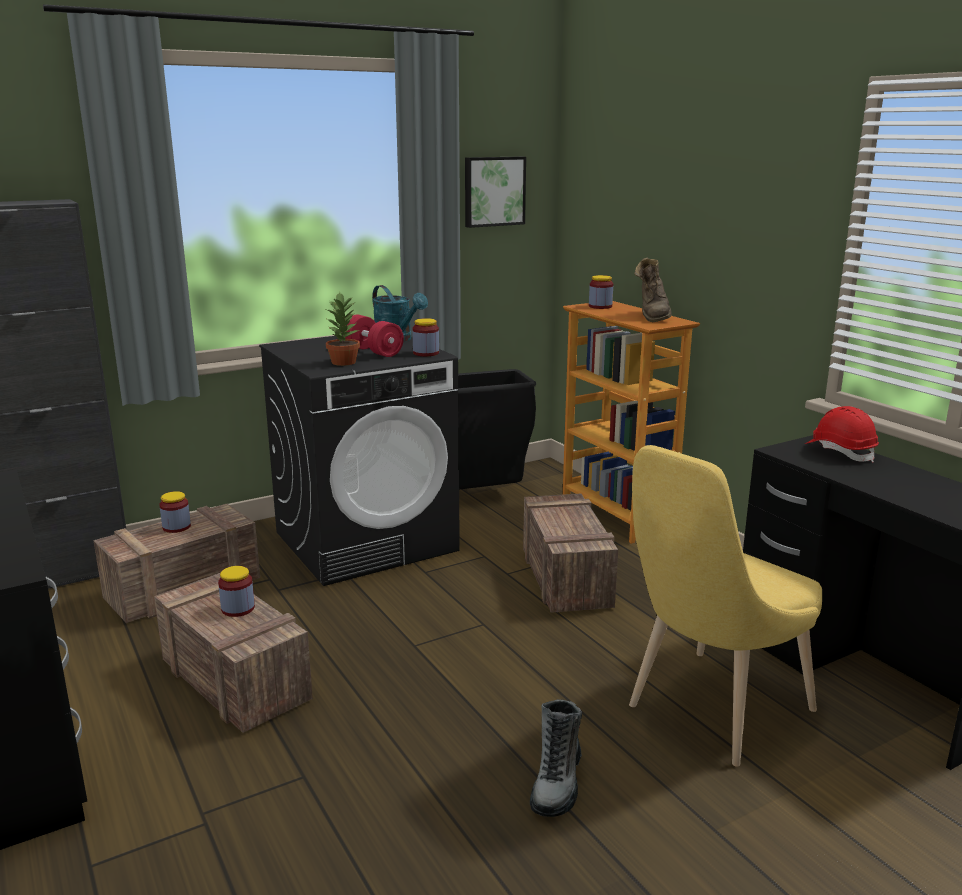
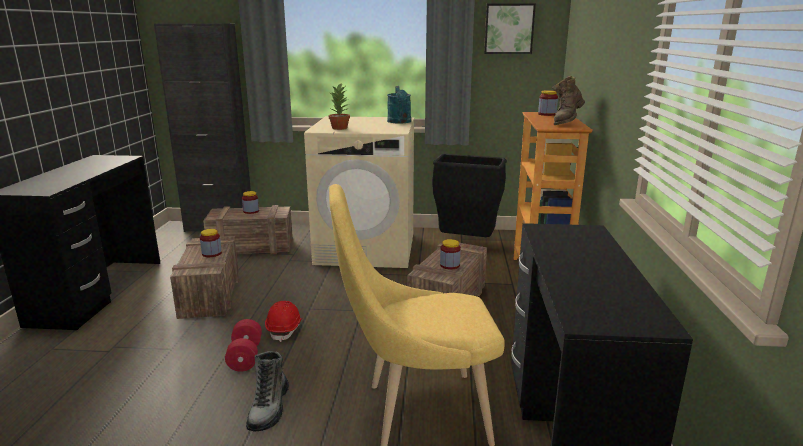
camera: 35 degrees right, 0 degrees up
(366, 541) = (366, 249): black washing machine -> beige washing machine
(373, 351) = (370, 125): red dumbbell -> red dumbbell (245, 356)
(426, 353) = (395, 130): jar -> jar (449, 265)
(557, 783) = (269, 408): boot -> boot turned 45 degrees counterclockwise
(840, 452) = (589, 239): red hard hat -> red hard hat (285, 329)

